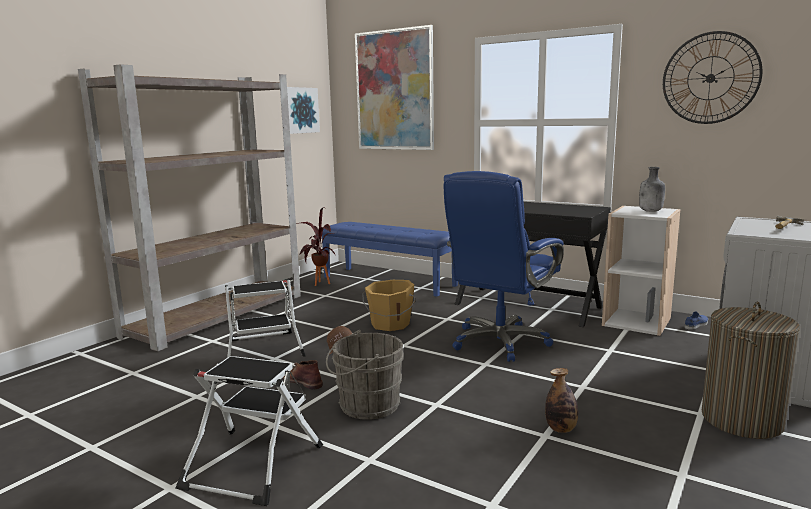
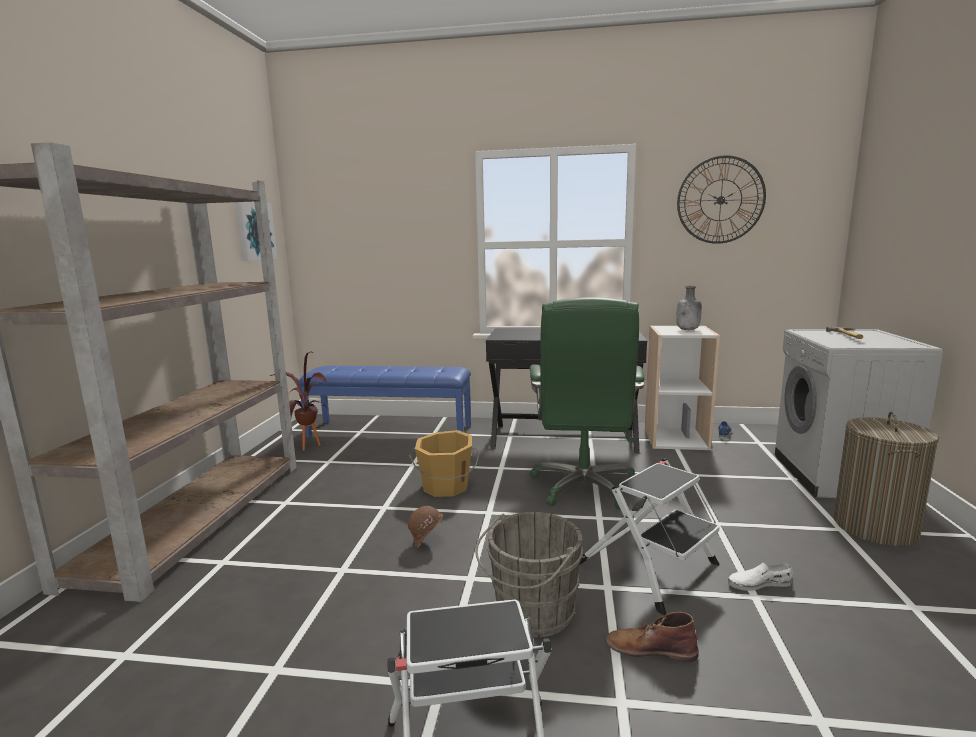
camera: 25 degrees left, 0 degrees up
(263, 349) = (313, 557): step ladder -> step ladder (647, 566)
(301, 381) = (412, 597): brown boot -> brown boot (650, 648)
(394, 90) = (373, 209): picture -> none
(500, 341) = (583, 484): blue office chair -> green office chair
(561, 429) = (758, 583): bottle -> white shoe

